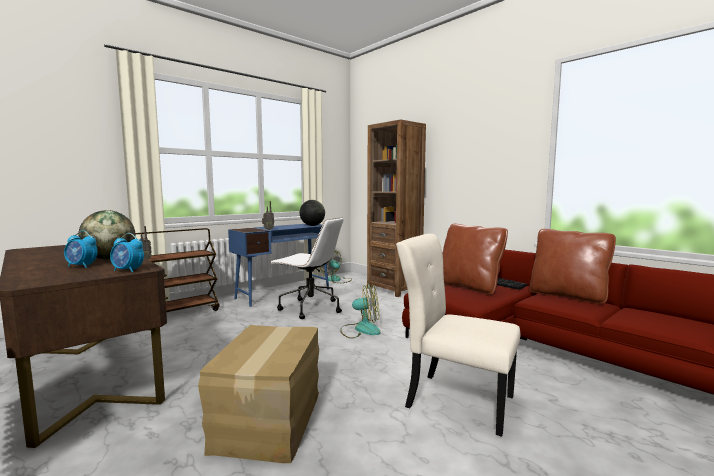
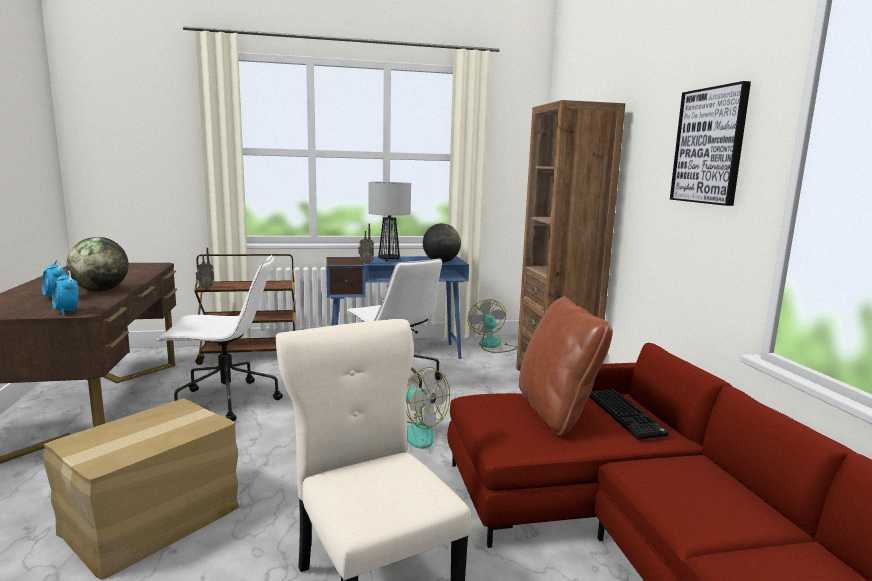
camera: 30 degrees right, 5 degrees up
(204, 343) = (225, 401): none -> white office chair
(277, 227) = (389, 260): none -> table lamp
(493, 143) = (709, 146): none -> picture
(567, 296) = (724, 478): brown pillow -> none

